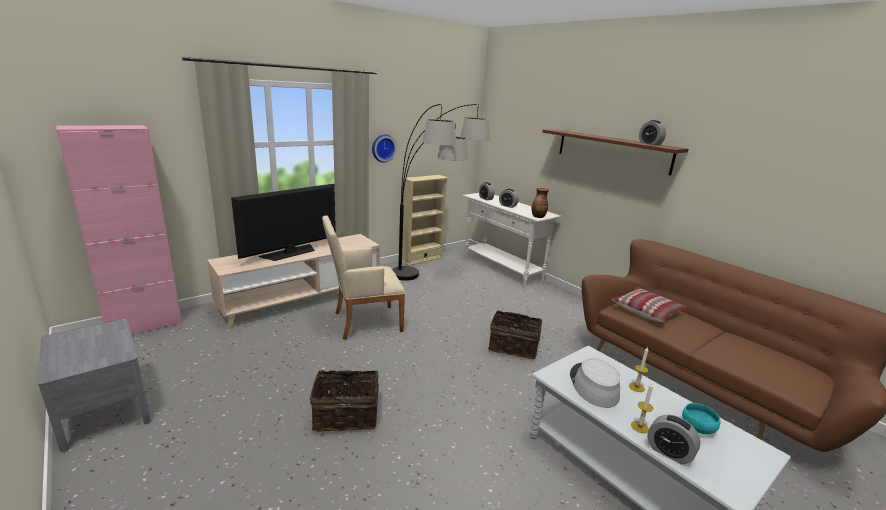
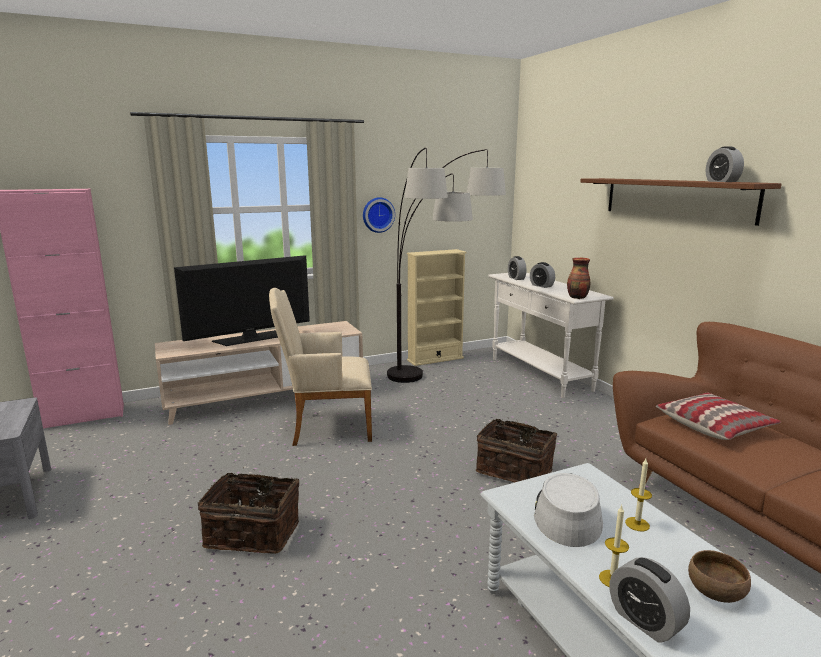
camera: 15 degrees right, 5 degrees down
(697, 427) = (715, 591): turquoise bowl -> brown bowl

